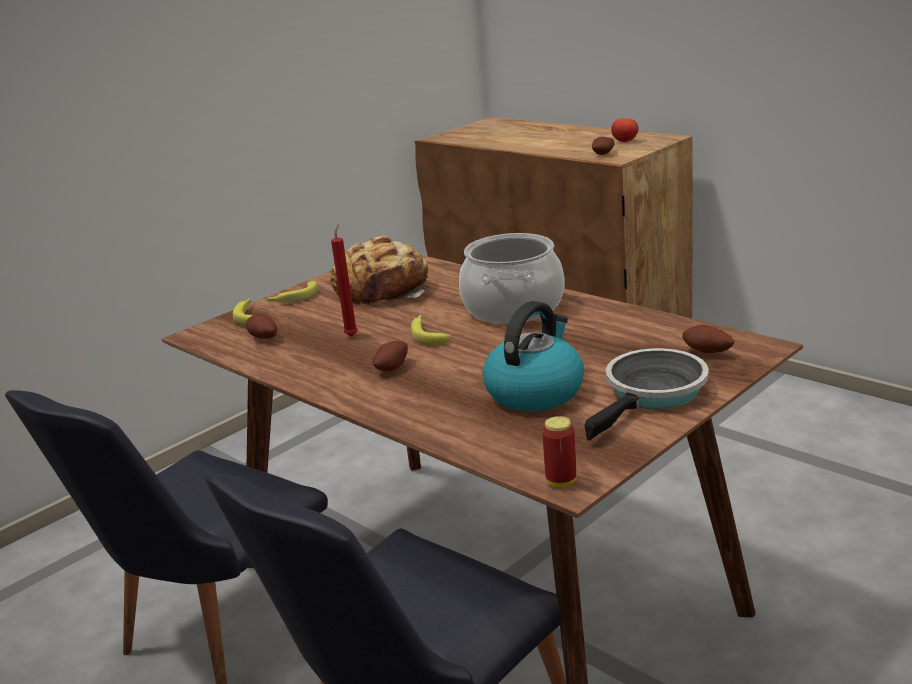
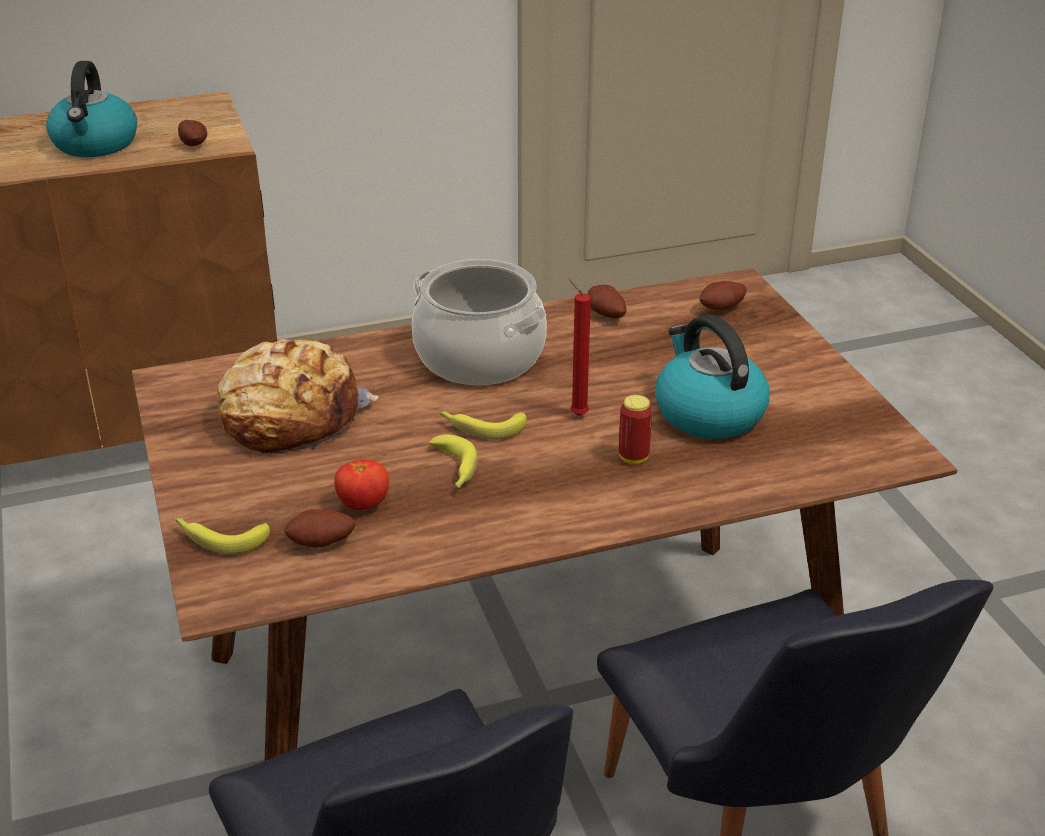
camera: 65 degrees left, 10 degrees up
(293, 298) = (208, 488): banana -> banana (454, 470)
(352, 335) = (411, 476): red candle -> red candle (576, 414)
(391, 368) = (546, 476): potato -> potato (605, 315)
(561, 481) = (898, 458): can -> can (633, 457)
(565, 143) = (95, 145): none -> kettle
(625, 141) = (169, 120): tomato -> tomato (363, 504)
(652, 394) = (777, 362): frying pan -> none

